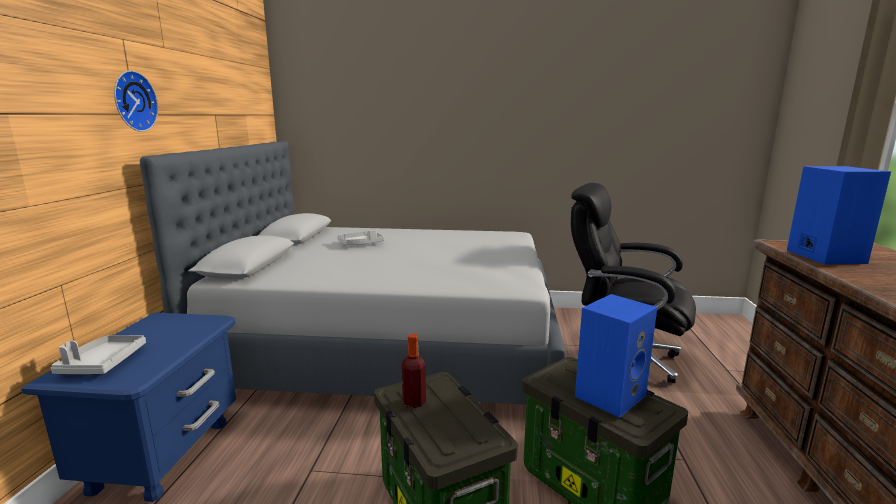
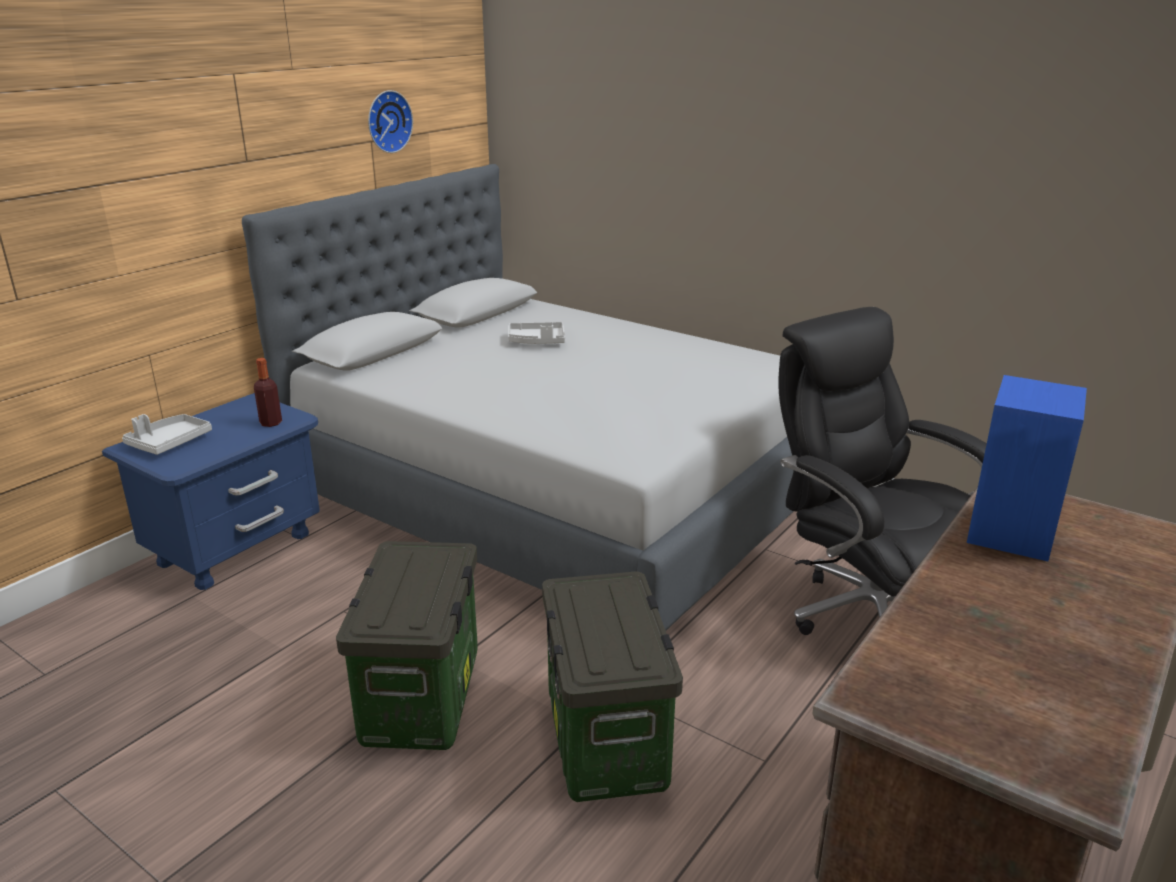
camera: 30 degrees right, 10 degrees up
(132, 101) = (241, 147): wall clock -> wall clock (387, 121)
(414, 402) = (399, 567): bottle -> bottle (271, 423)
(610, 395) = (611, 630): blue speaker -> none

